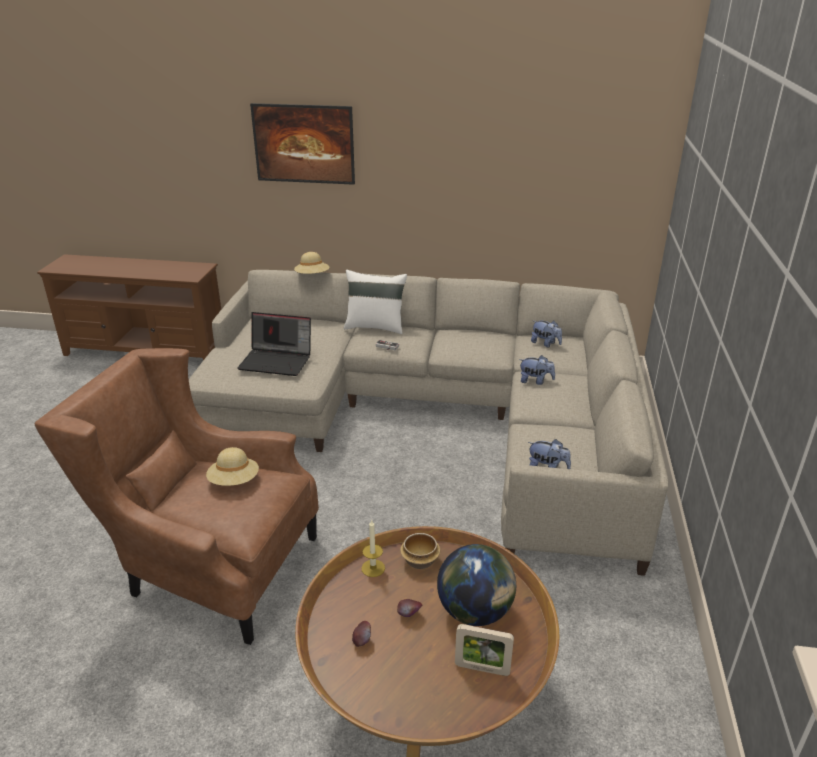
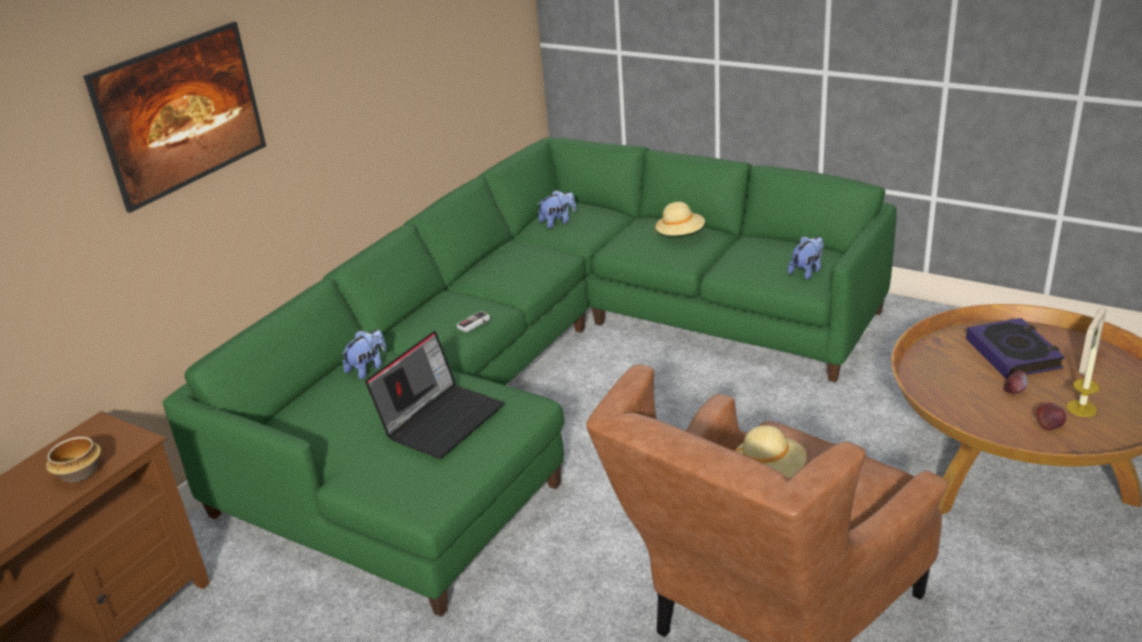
camera: 65 degrees left, 0 degrees up
(312, 276) = (290, 314): beige hat -> beige hat (680, 235)
(373, 568) = (938, 403): candle -> candle (1081, 408)
(375, 327) = (404, 326): white pillow -> none
(419, 561) = (933, 373): bowl -> bowl (80, 474)
(437, 417) = (545, 374): beige sofa -> green sofa
(475, 612) = (1013, 354): globe -> book
(535, 381) = (633, 245): plush toy -> plush toy (368, 368)

